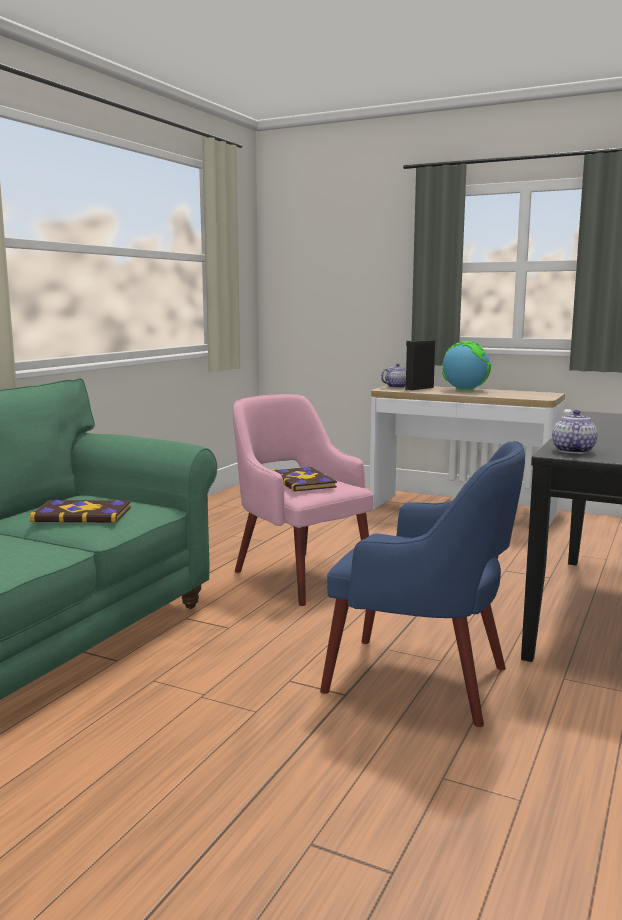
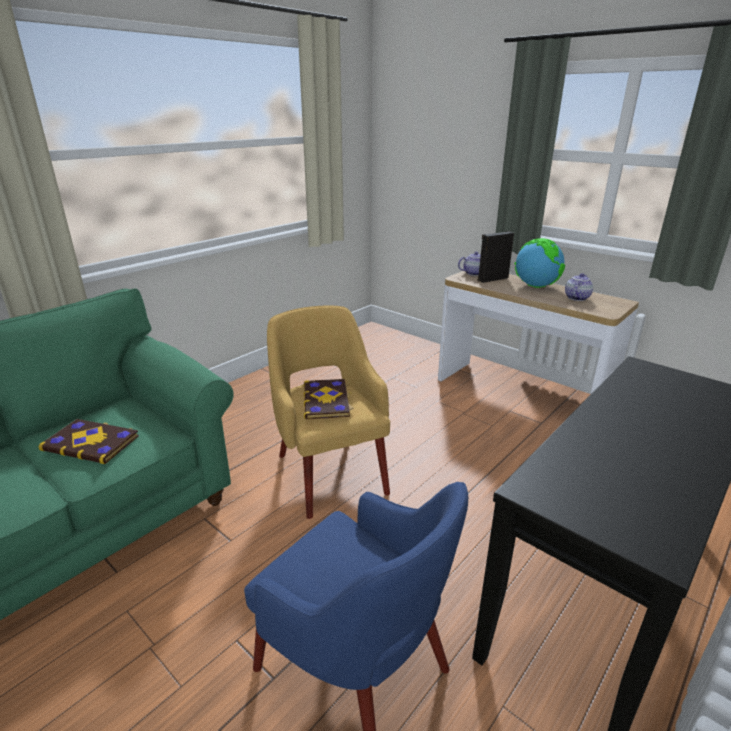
camera: 15 degrees right, 15 degrees up
(300, 575) = (330, 471): pink armchair -> yellow armchair
(572, 451) = (553, 484): teapot -> teapot (576, 298)

